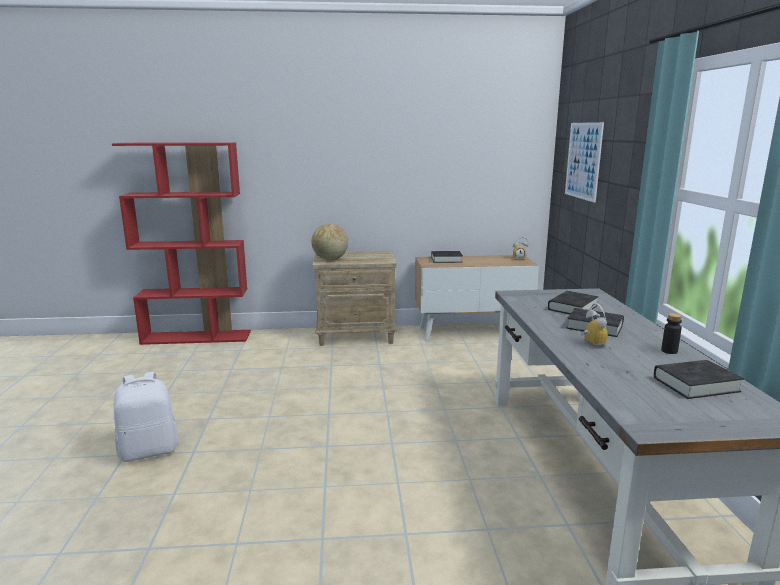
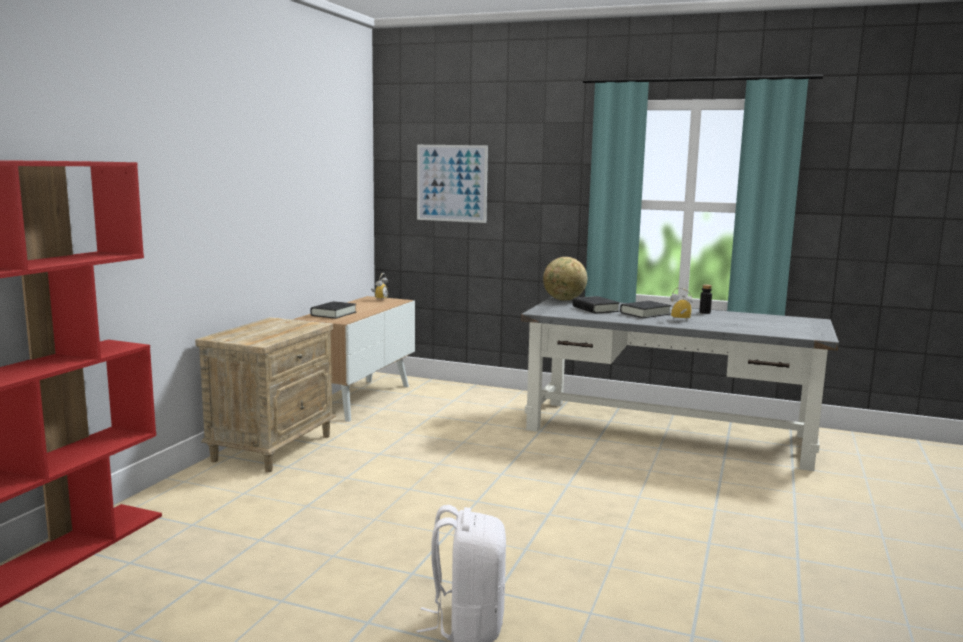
camera: 65 degrees left, 5 degrees down
(330, 259) = (256, 338): globe -> globe (564, 300)
(695, 384) = (761, 320): black book -> none

